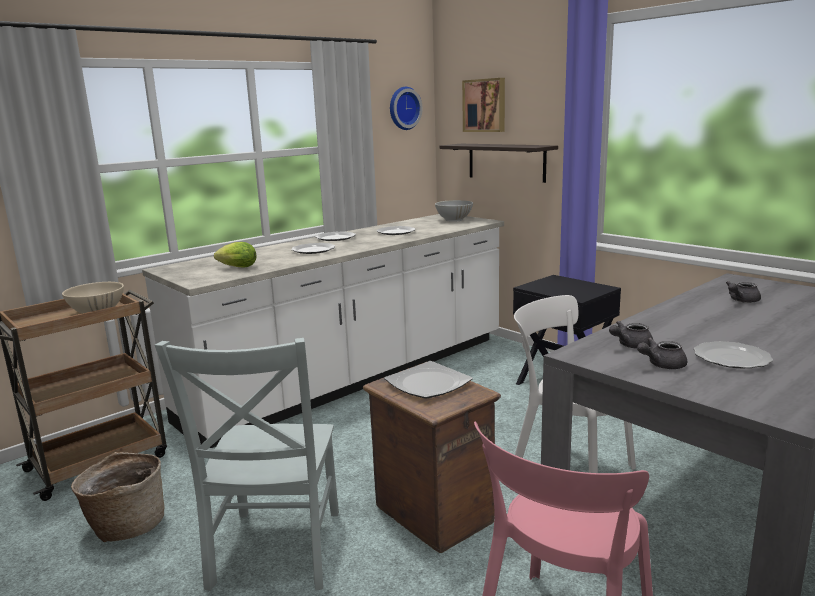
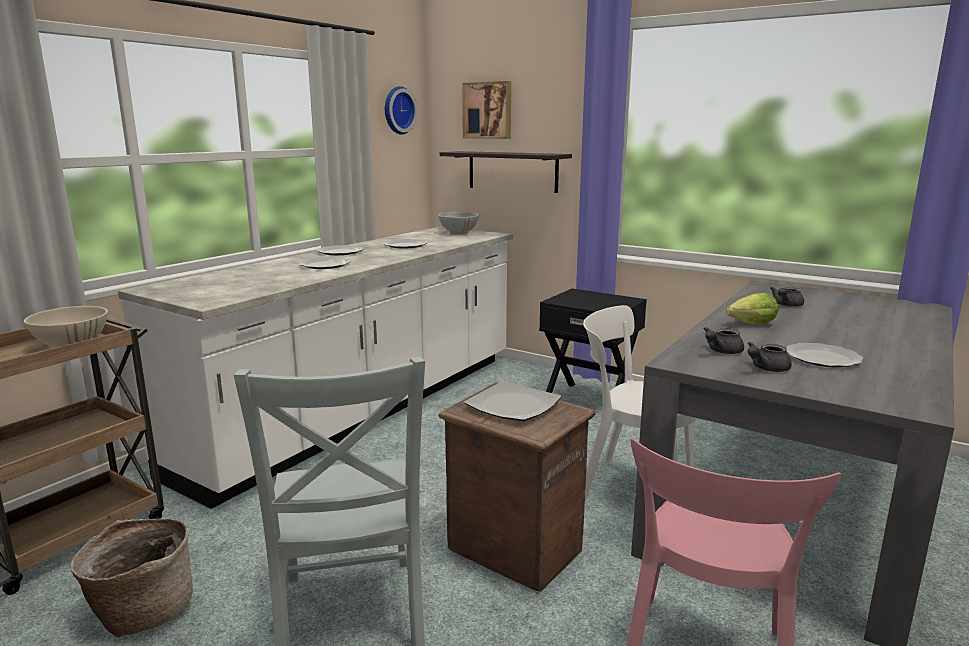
camera: 15 degrees left, 0 degrees up
(236, 267) = (244, 285): lettuce -> lettuce (749, 324)

